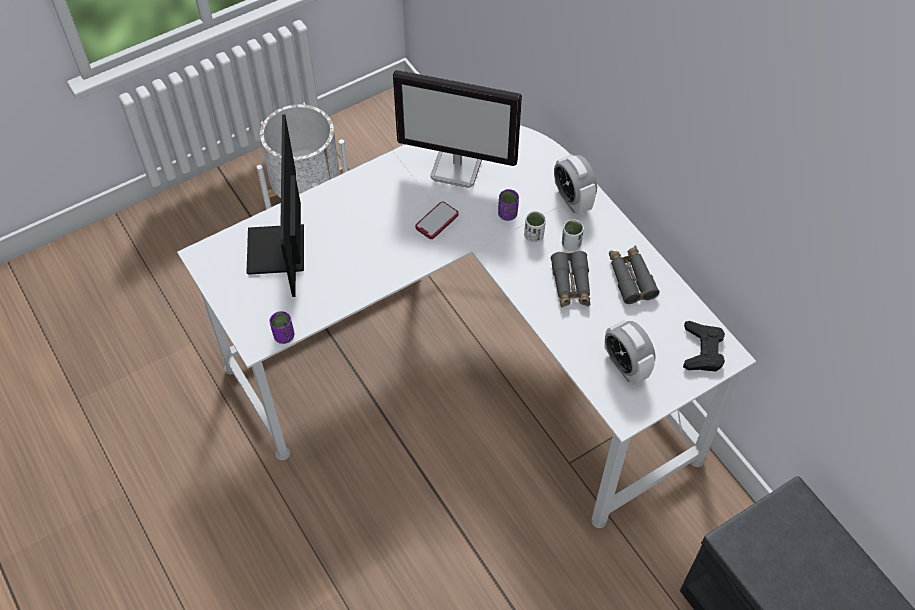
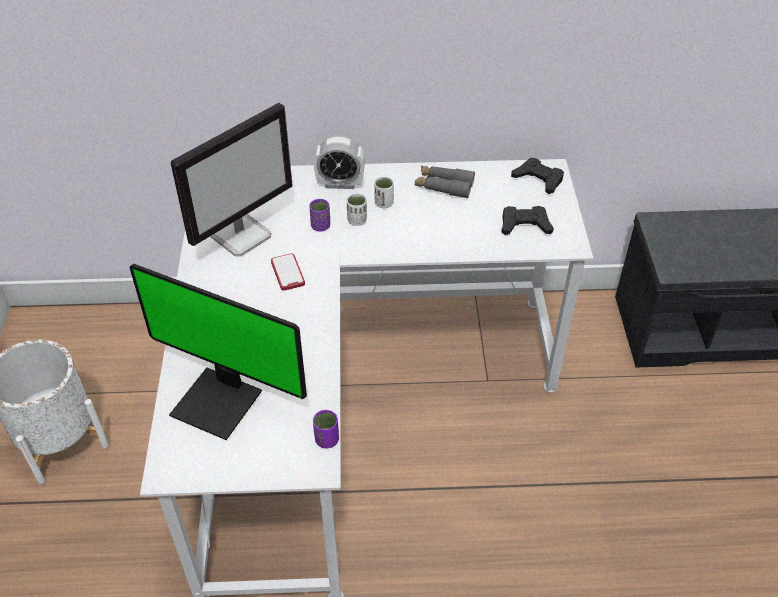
camera: 60 degrees left, 10 degrees down
(571, 285) = (424, 221): grey binoculars -> none
(625, 366) = (525, 225): alarm clock -> black game controller

